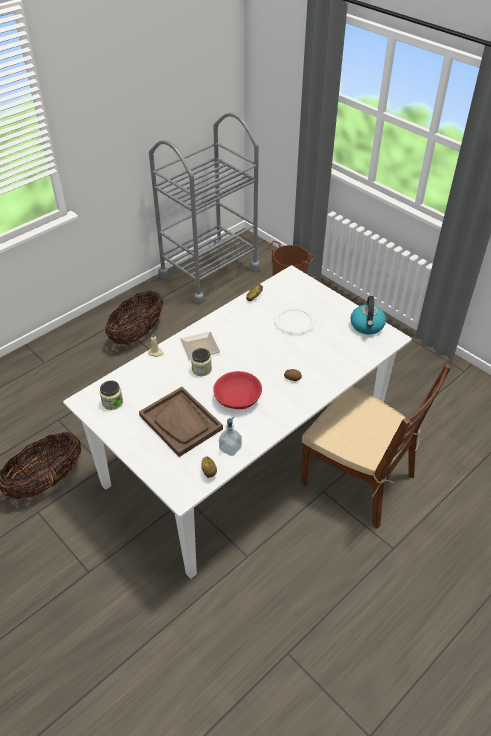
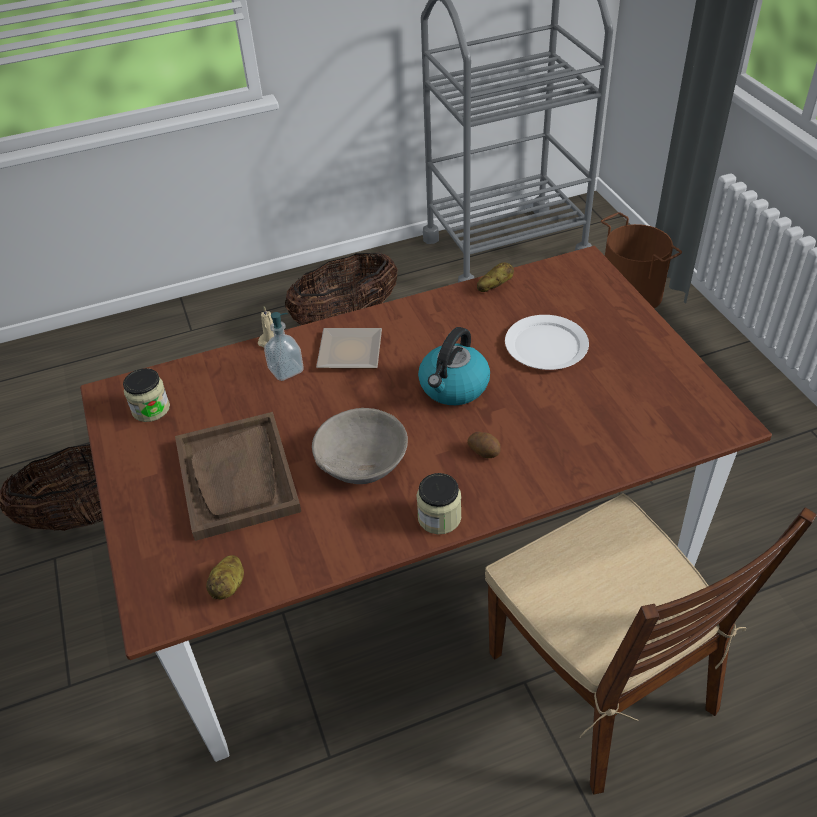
camera: 25 degrees right, 0 degrees up
(201, 369) = (330, 391): jar -> jar (439, 517)
(230, 448) = (292, 553): soap dispenser -> soap dispenser (286, 370)
(238, 398) = (362, 460): red bowl -> grey bowl
(245, 452) = (418, 562): white dining table -> brown dining table
(367, 326) = (686, 387): kettle -> kettle (453, 387)

